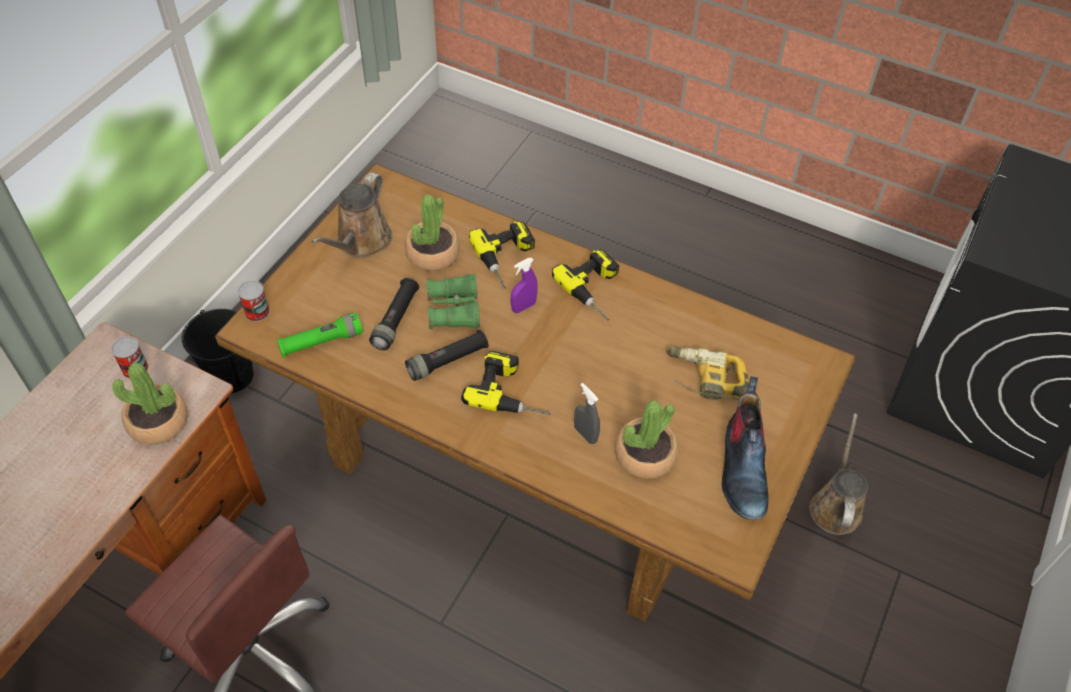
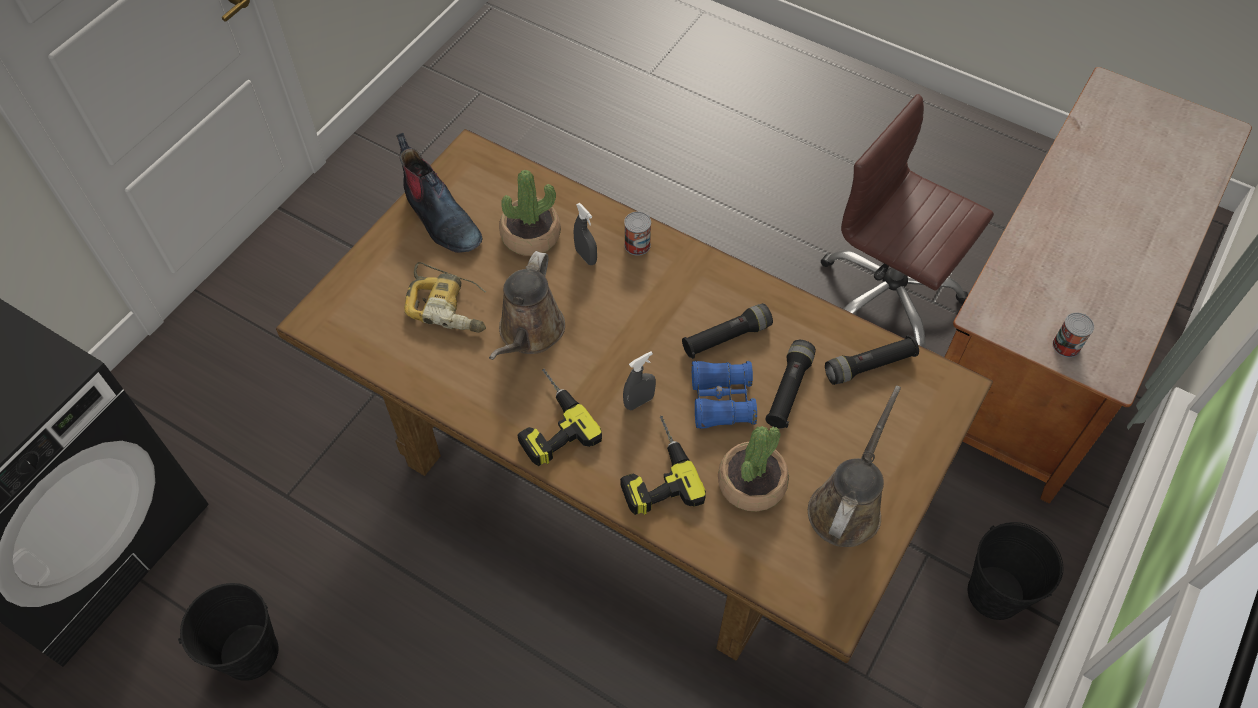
camera: 175 degrees left, 5 degrees up
(158, 422) = (1017, 287): potted plant -> none
(257, 312) = (953, 407): can -> can (637, 245)
(321, 342) = (869, 366): green flashlight -> black flashlight
(454, 310) = (721, 401): green binoculars -> blue binoculars
(513, 391) = (656, 302): power drill -> none
(523, 307) = (639, 401): purple spray bottle -> grey spray bottle
(742, 469) = (440, 219): boot -> boot turned 135 degrees clockwise
(801, 317) = (249, 652): none -> black bucket
(835, 505) = (315, 403): brown watering can -> brown watering can (529, 333)

